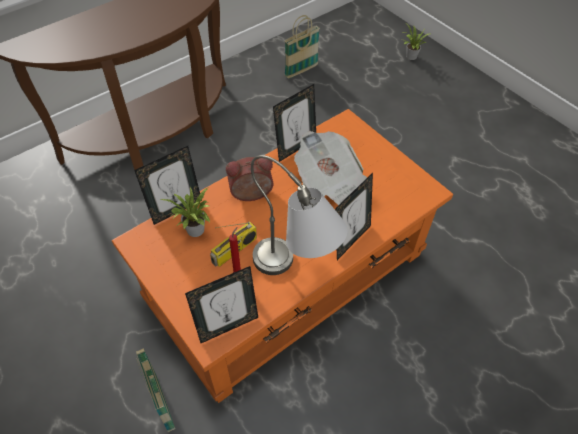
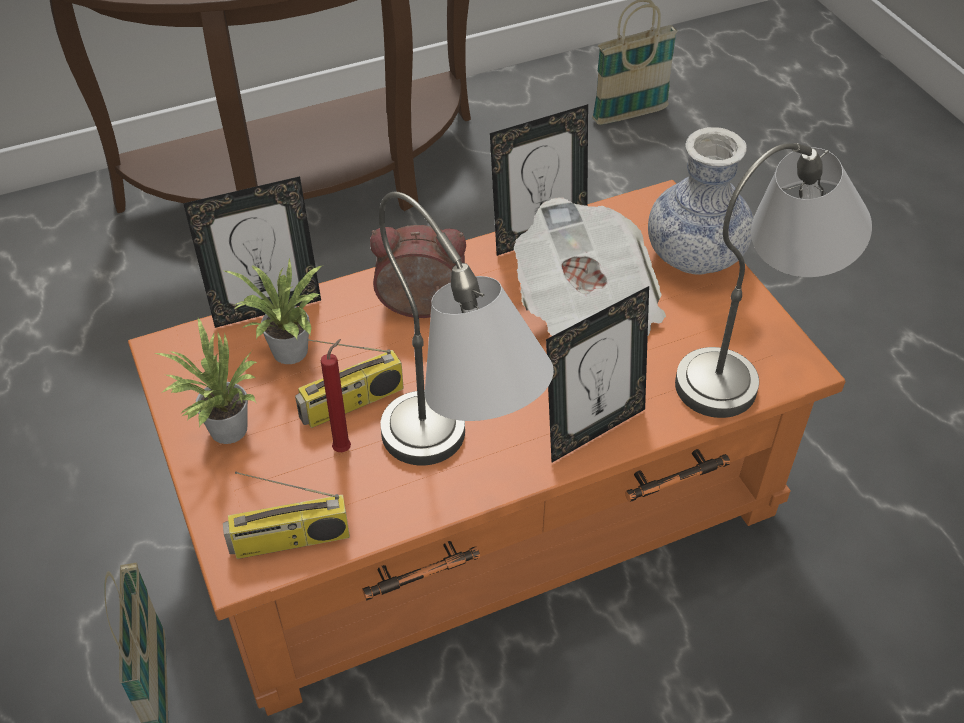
camera: 15 degrees right, 5 degrees down
(227, 326) = (289, 541): picture frame -> radio
(370, 145) = (694, 256): none -> vase
(410, 57) = (868, 121): potted plant -> potted plant (223, 431)
(412, 192) = (755, 360): none -> grey table lamp

